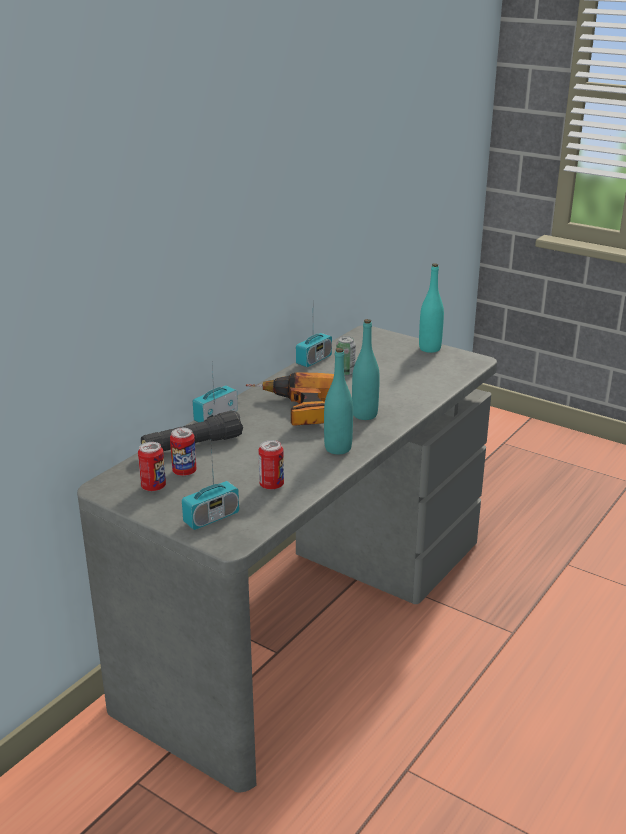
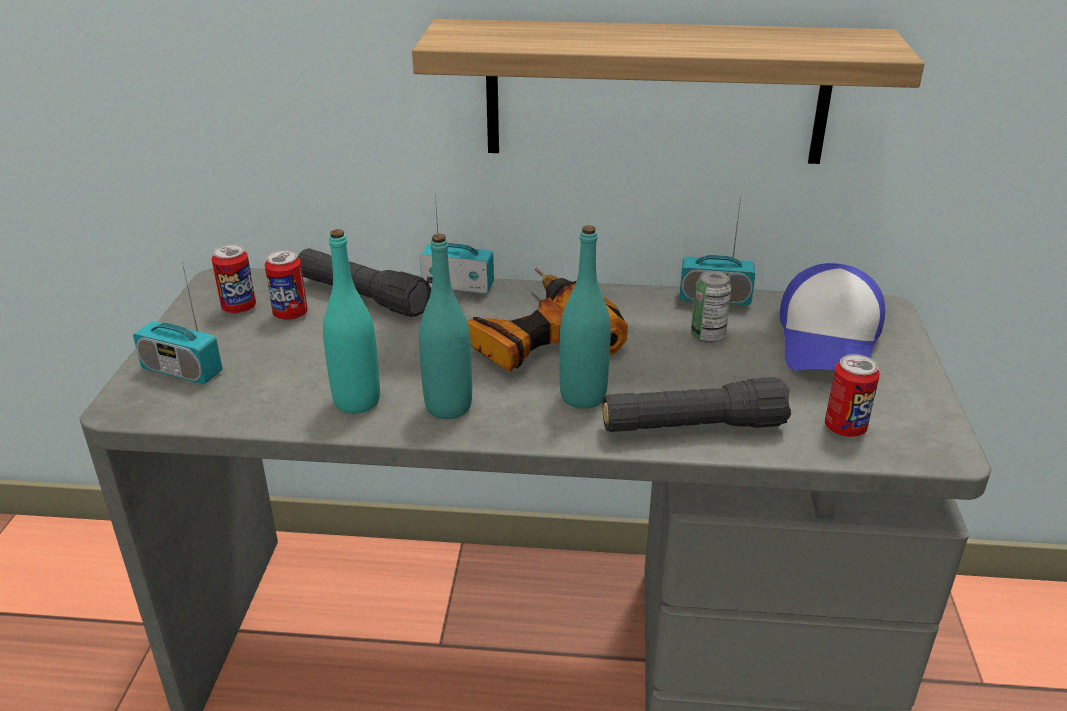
camera: 60 degrees right, 5 degrees up
(267, 260) = (656, 92): none -> shelf
(271, 485) = (296, 387): can -> can (845, 428)
(379, 351) = (829, 340): none -> cap
(413, 399) = (692, 427): none -> black flashlight
(429, 348) = (913, 385): turquoise bottle -> turquoise bottle (357, 401)

